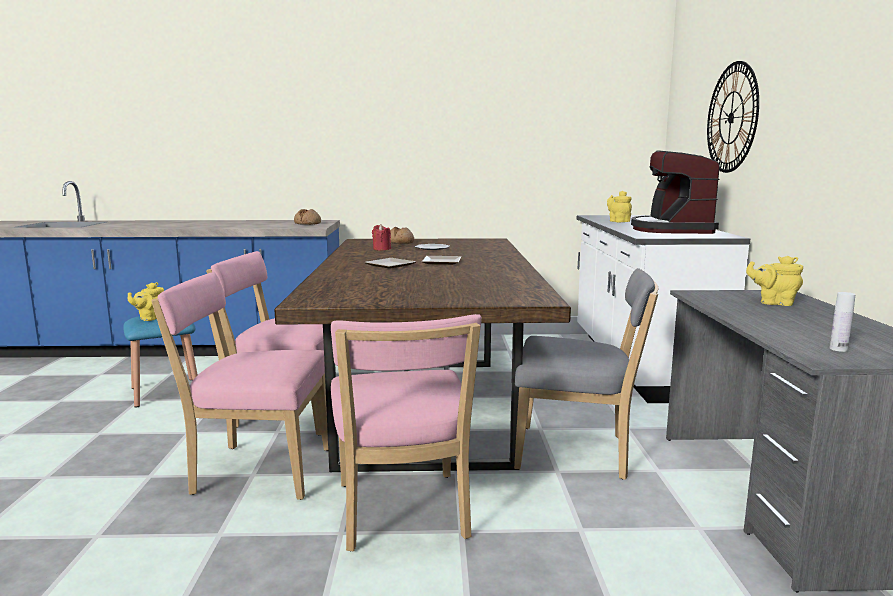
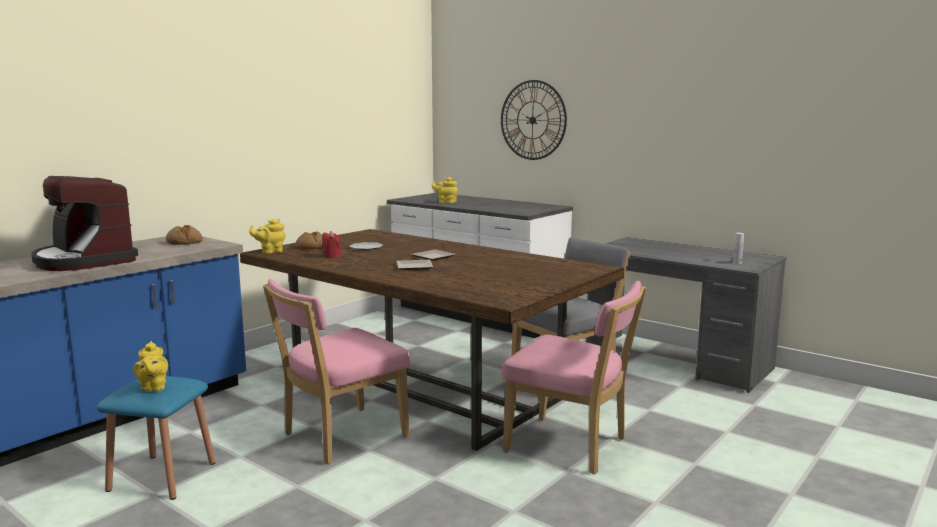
camera: 50 degrees left, 0 degrees up
(257, 470) = (431, 475): pink chair -> none
(671, 229) = (510, 205): coffee machine -> coffee machine (84, 261)
(774, 302) = (647, 246): yellow teapot -> yellow teapot (270, 251)

